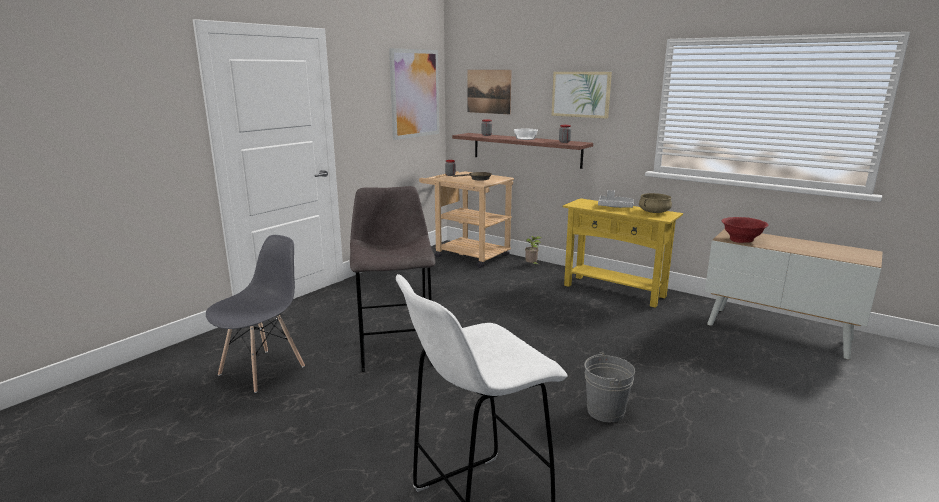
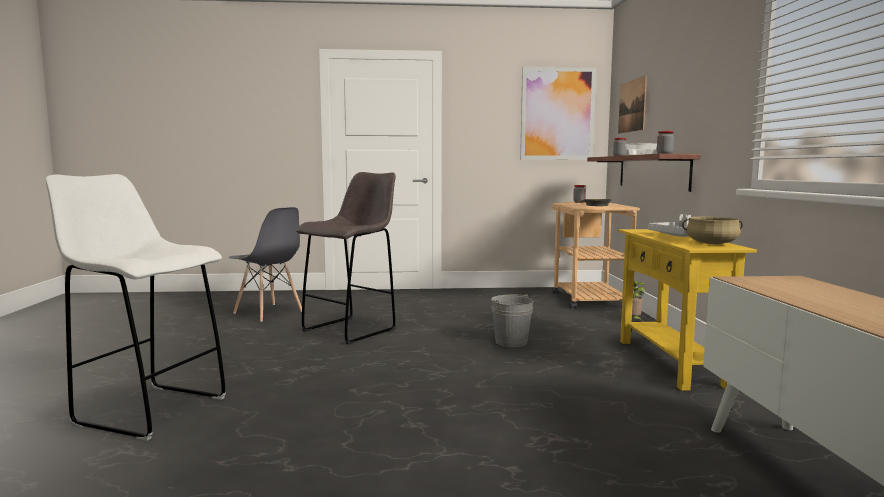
camera: 50 degrees right, 10 degrees down
(262, 370) = (268, 312): grey chair -> grey chair turned 45 degrees clockwise
(581, 94) = (693, 90): picture -> none
(605, 411) = (363, 421): grey bucket -> grey bucket (511, 342)
(741, 240) = (760, 284): red bowl -> none

